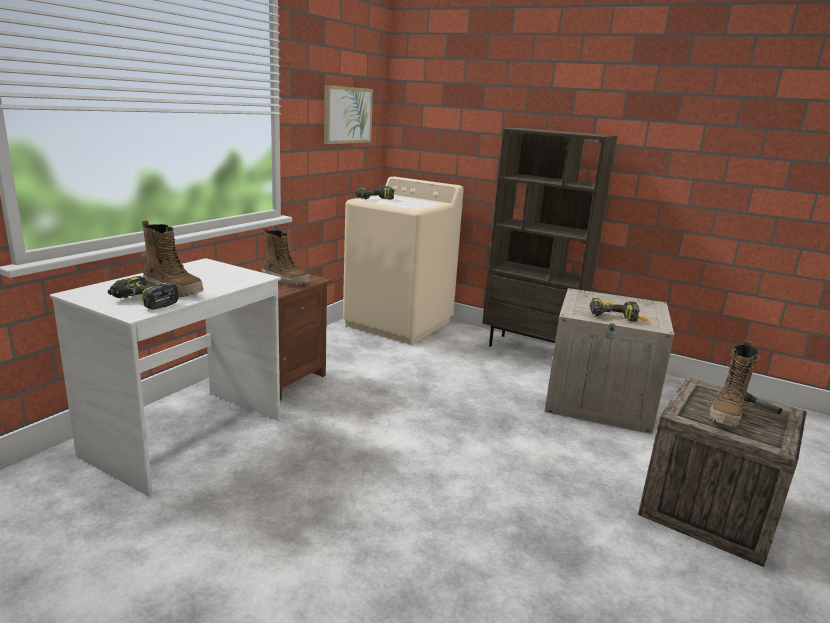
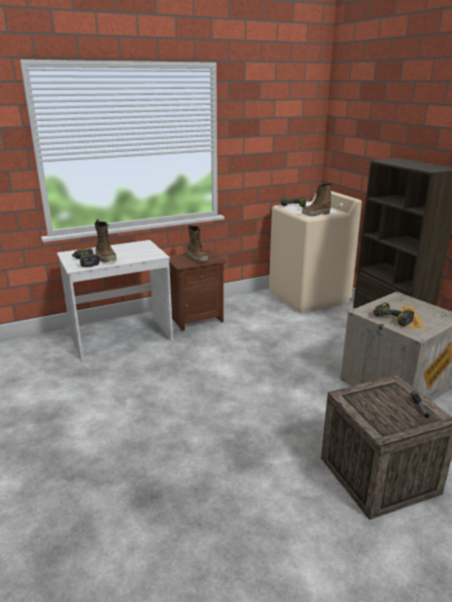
camera: 35 degrees right, 5 degrees up
(347, 115) = (280, 145): picture -> none
(726, 415) = (380, 406): boot -> boot (316, 214)

